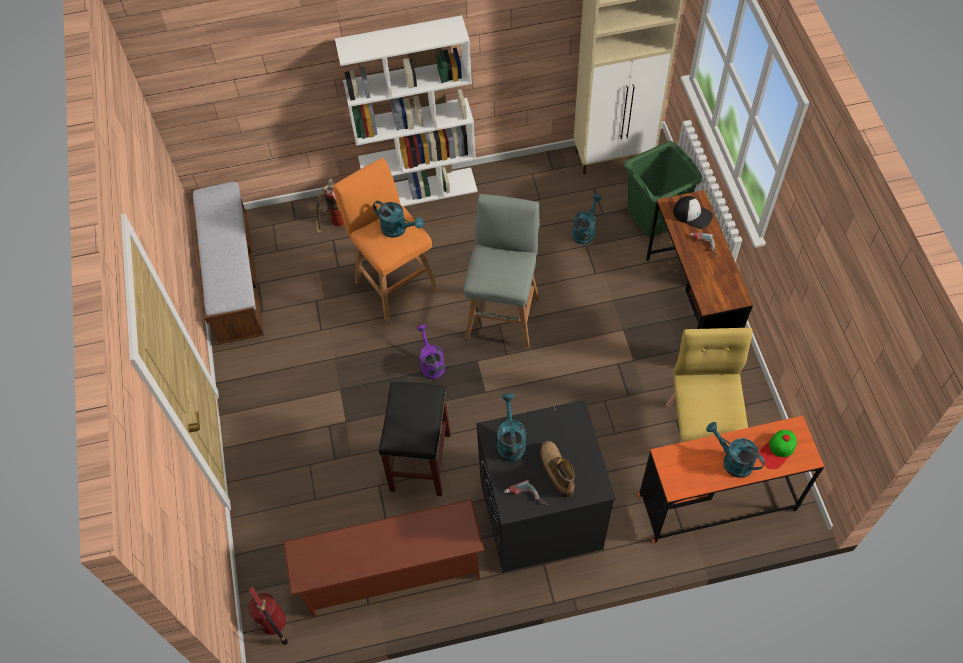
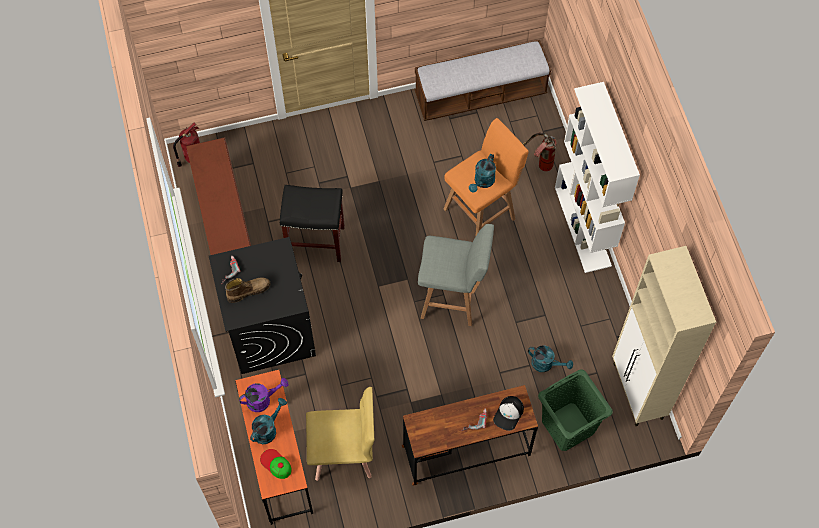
camera: 85 degrees right, 5 degrees up
(431, 363) = (404, 244): purple watering can -> purple watering can (263, 399)
(510, 441) = (273, 260): turquoise watering can -> none

